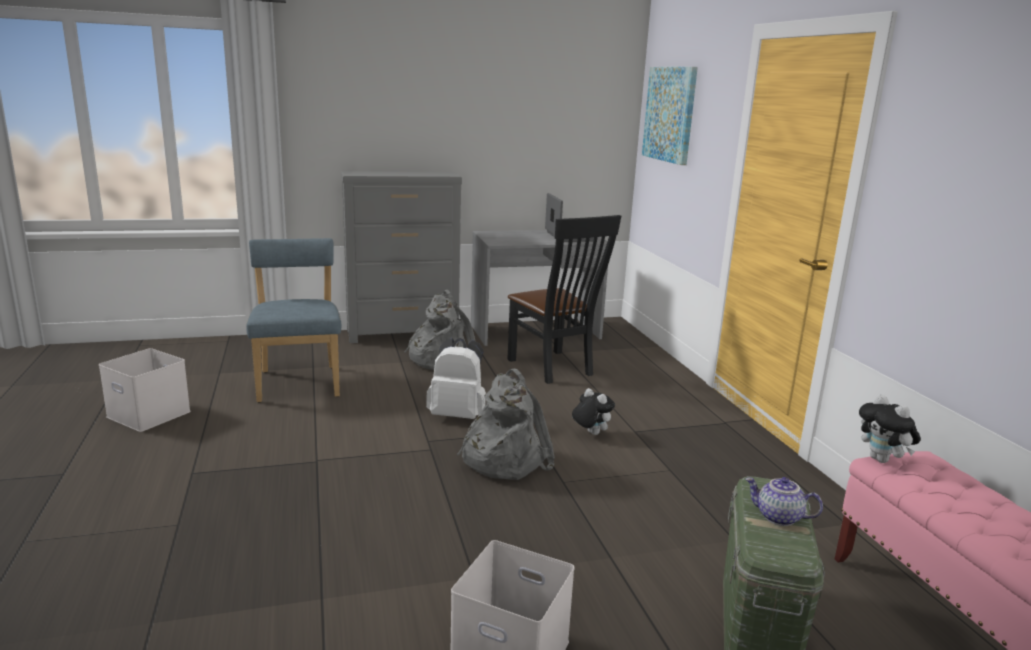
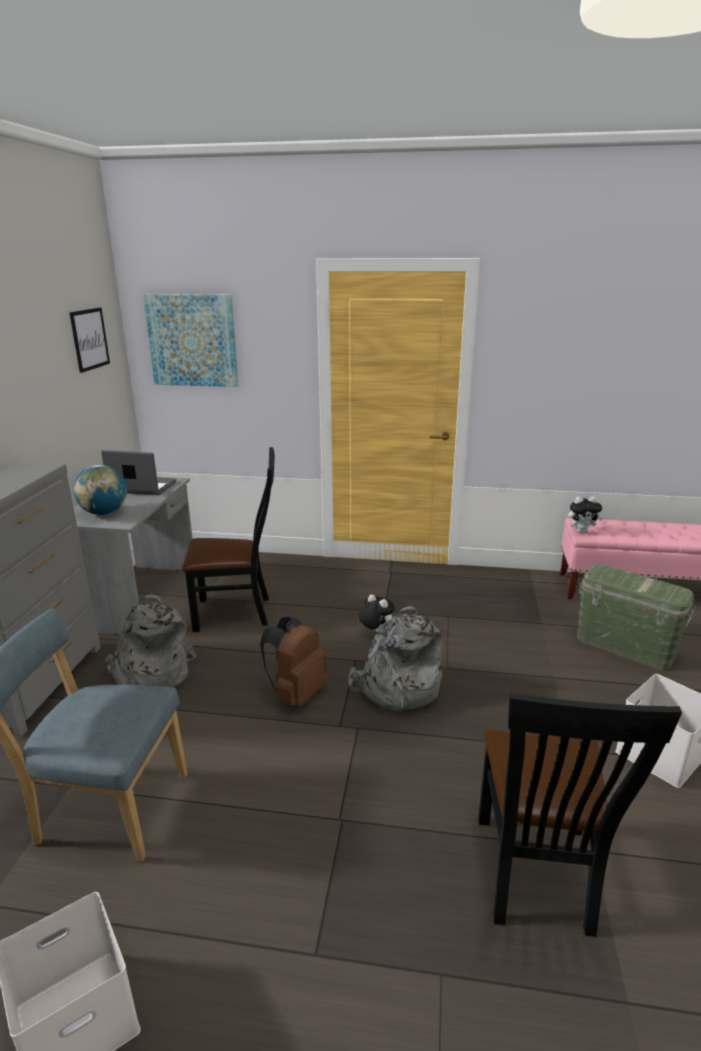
camera: 65 degrees left, 5 degrees up
(276, 563) = (536, 879): none -> black chair
(458, 415) = (296, 694): white backpack -> brown backpack
(507, 237) = (104, 513): none -> globe
(581, 100) = (89, 339): none -> picture
(590, 433) = (375, 631): plush toy -> plush toy turned 60 degrees clockwise
(778, 518) = (637, 582): teapot -> none

